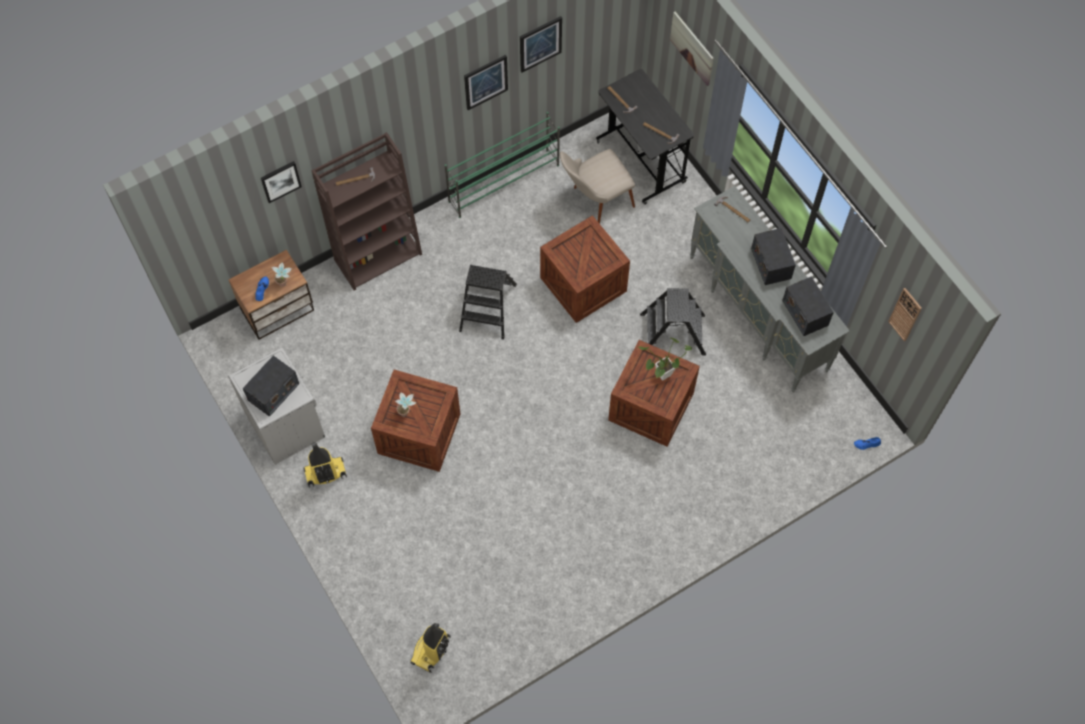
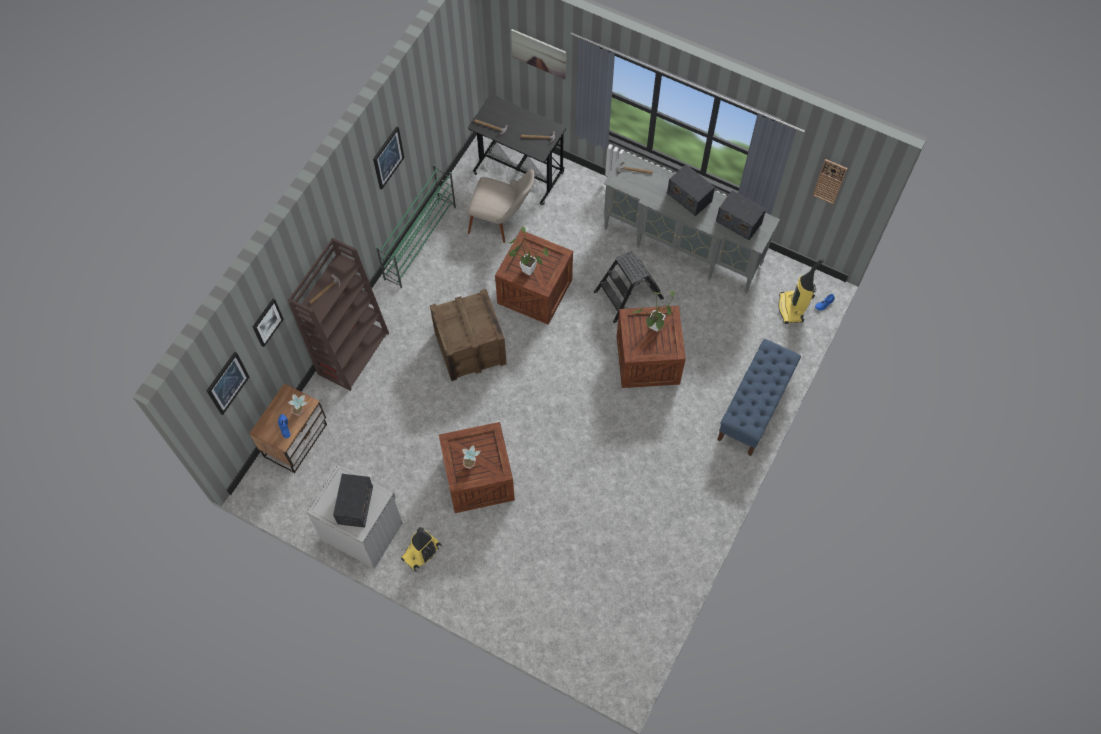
camera: 30 degrees left, 0 degrees up
(431, 650) = (599, 647): vacuum cleaner -> vacuum cleaner (792, 308)
(488, 307) = (470, 348): black step ladder -> crate
(540, 43) = (417, 105): picture -> picture (227, 383)
(574, 255) = (526, 269): none -> potted plant
(594, 201) = (502, 222): beige chair -> beige chair turned 105 degrees counterclockwise
(727, 508) = (754, 407): none -> blue bench

